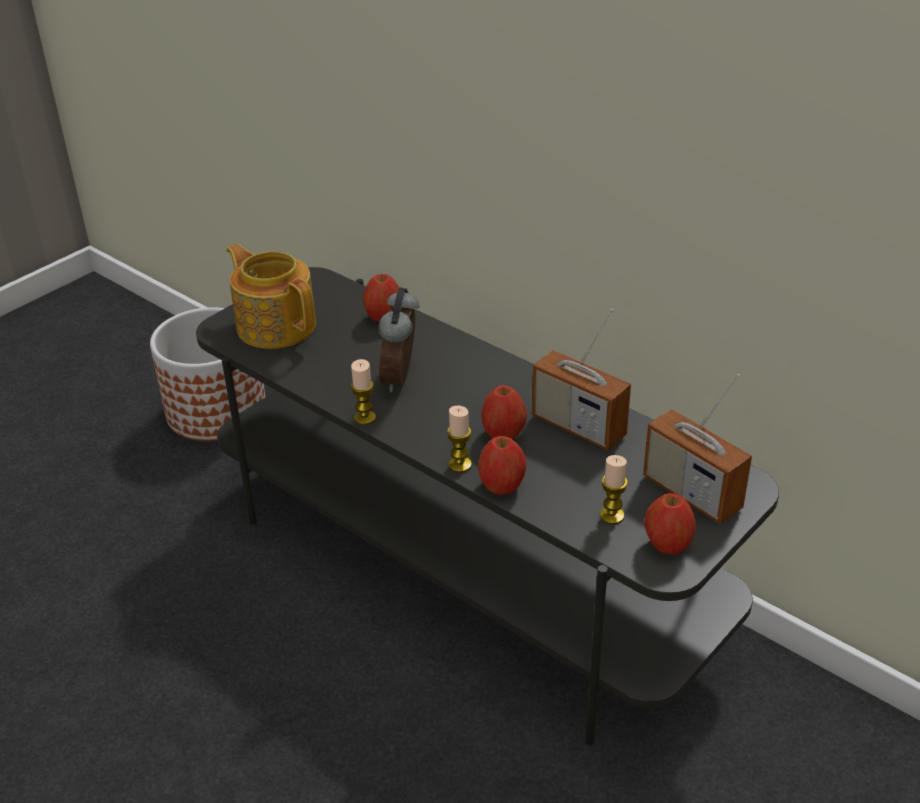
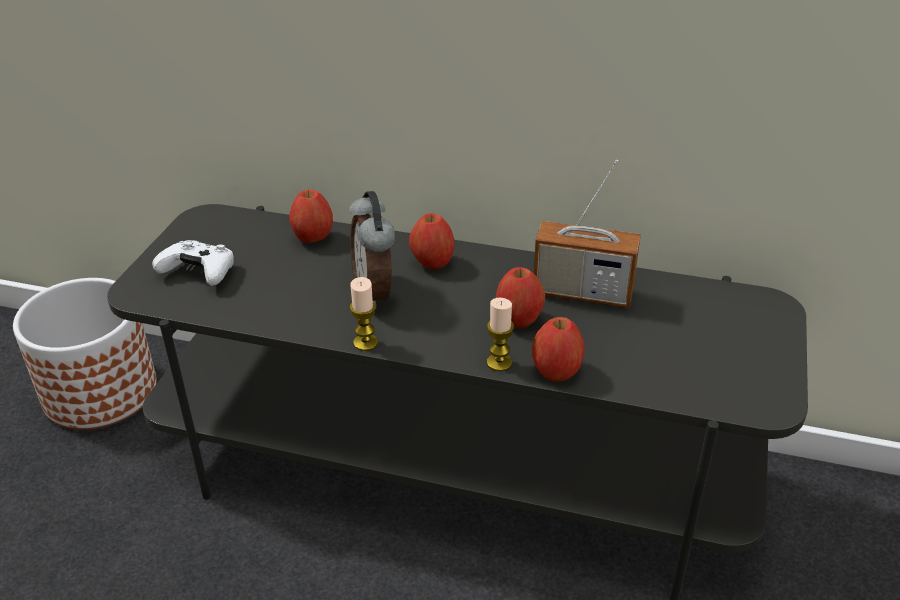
camera: 25 degrees left, 0 degrees up
(276, 325) = (199, 272): teapot -> white game controller
(612, 516) = (681, 369): candle -> none
(667, 545) = (752, 382): apple -> apple (432, 263)
(691, 493) = (732, 326): radio -> none

